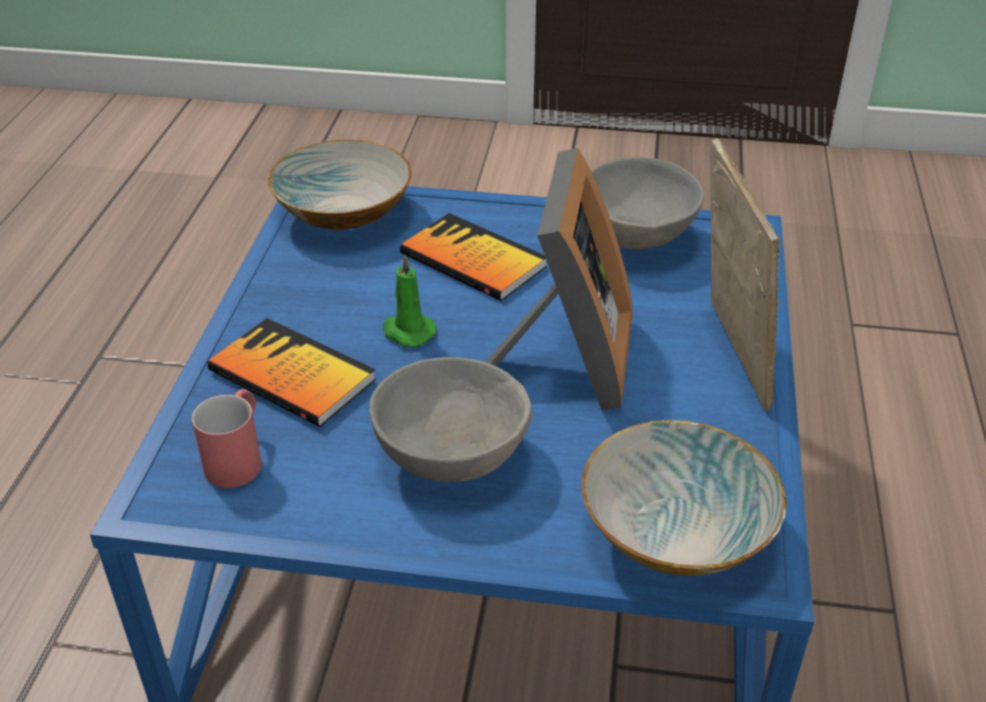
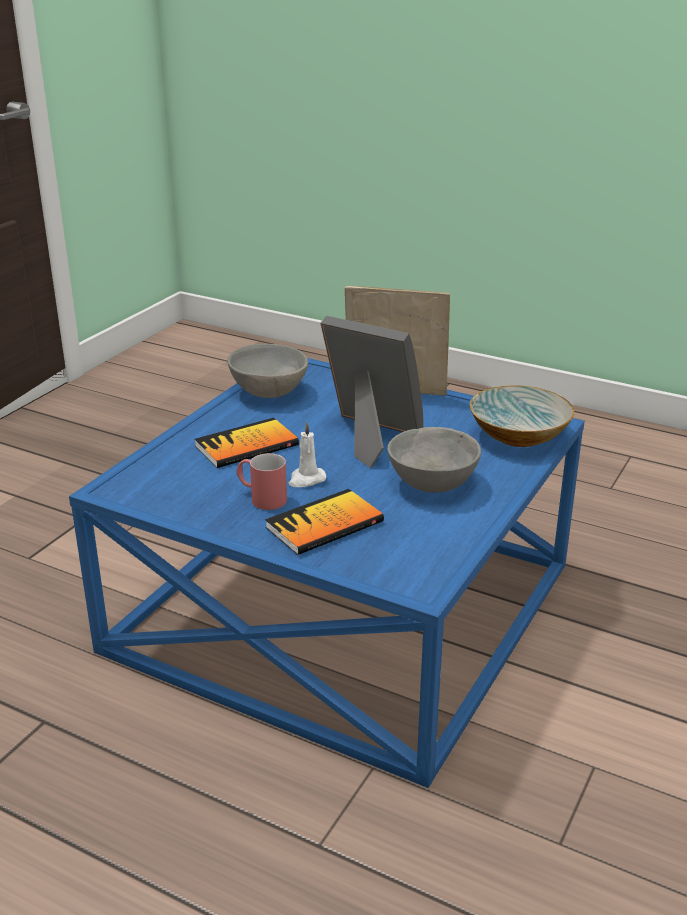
camera: 70 degrees left, 10 degrees down
(238, 457) = (393, 554): red mug -> red mug (261, 498)
(343, 212) = (144, 480): bowl -> none
(407, 332) = (306, 479): green candle -> white candle

